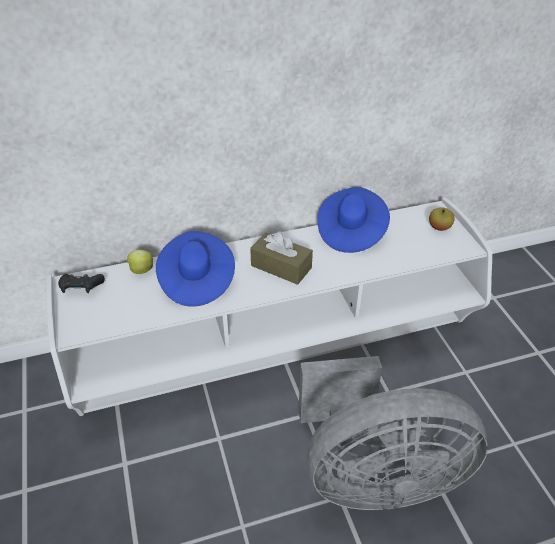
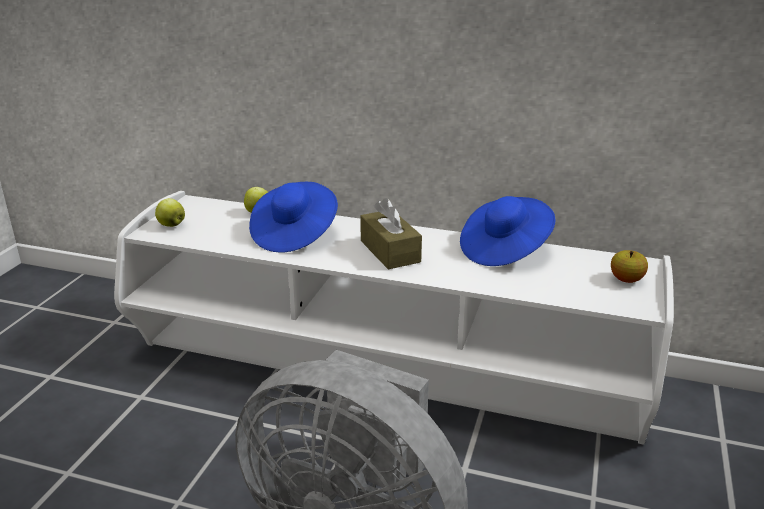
camera: 35 degrees right, 15 degrees down
(81, 289) = (195, 208): black game controller -> none
(82, 316) = (171, 225): none -> apple

